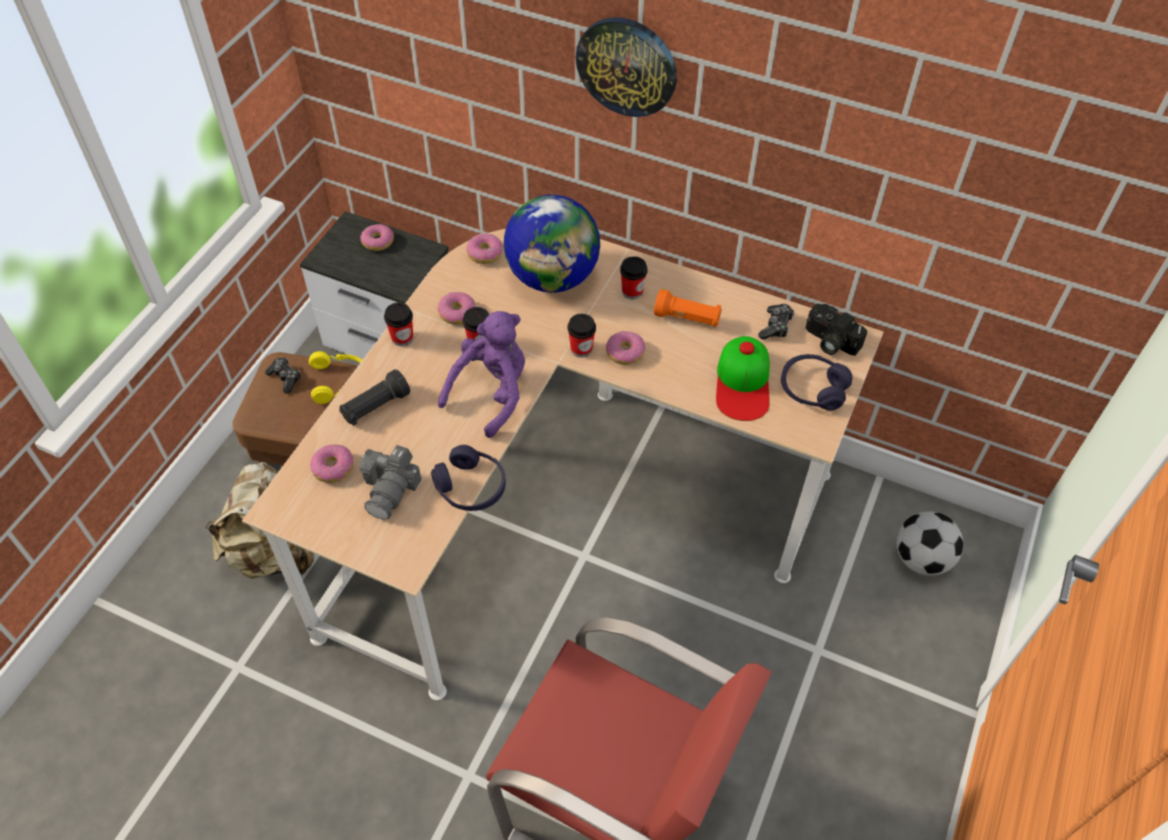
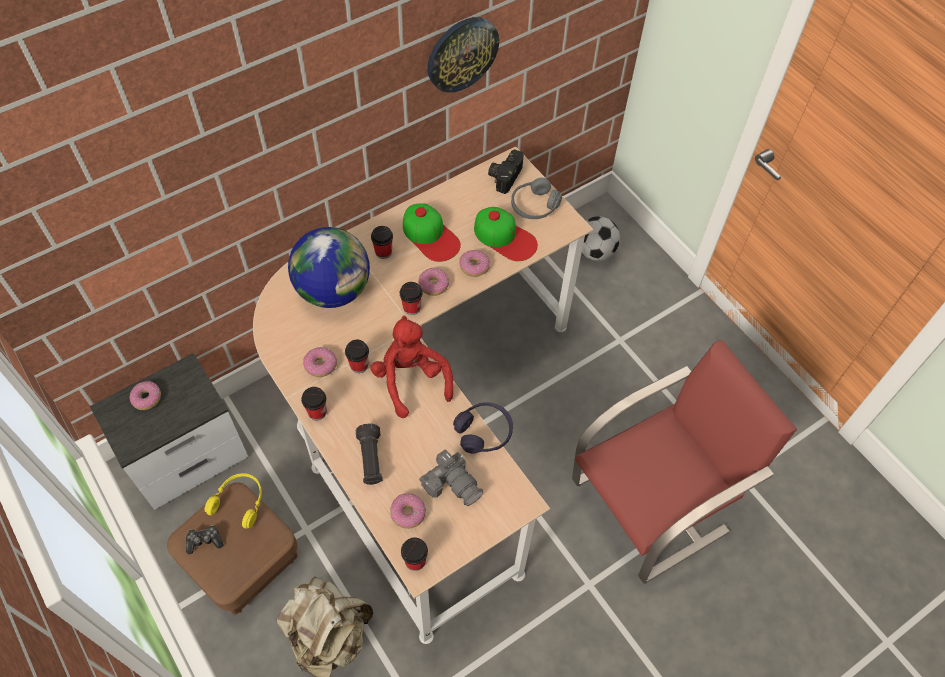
camera: 60 degrees left, 5 degrees up
(282, 501) = (415, 561): none -> cup
(485, 253) = (276, 319): donut -> donut (474, 266)
(492, 393) = (411, 380): purple plush toy -> red plush toy
(627, 66) = (305, 110): wall clock -> wall clock (462, 53)
(687, 318) = (430, 235): orange flashlight -> cap
(776, 326) = (472, 194): game controller -> none
(813, 389) = (534, 206): purple headphones -> grey headphones
(829, 341) = (504, 176): camera -> camera turned 135 degrees clockwise

